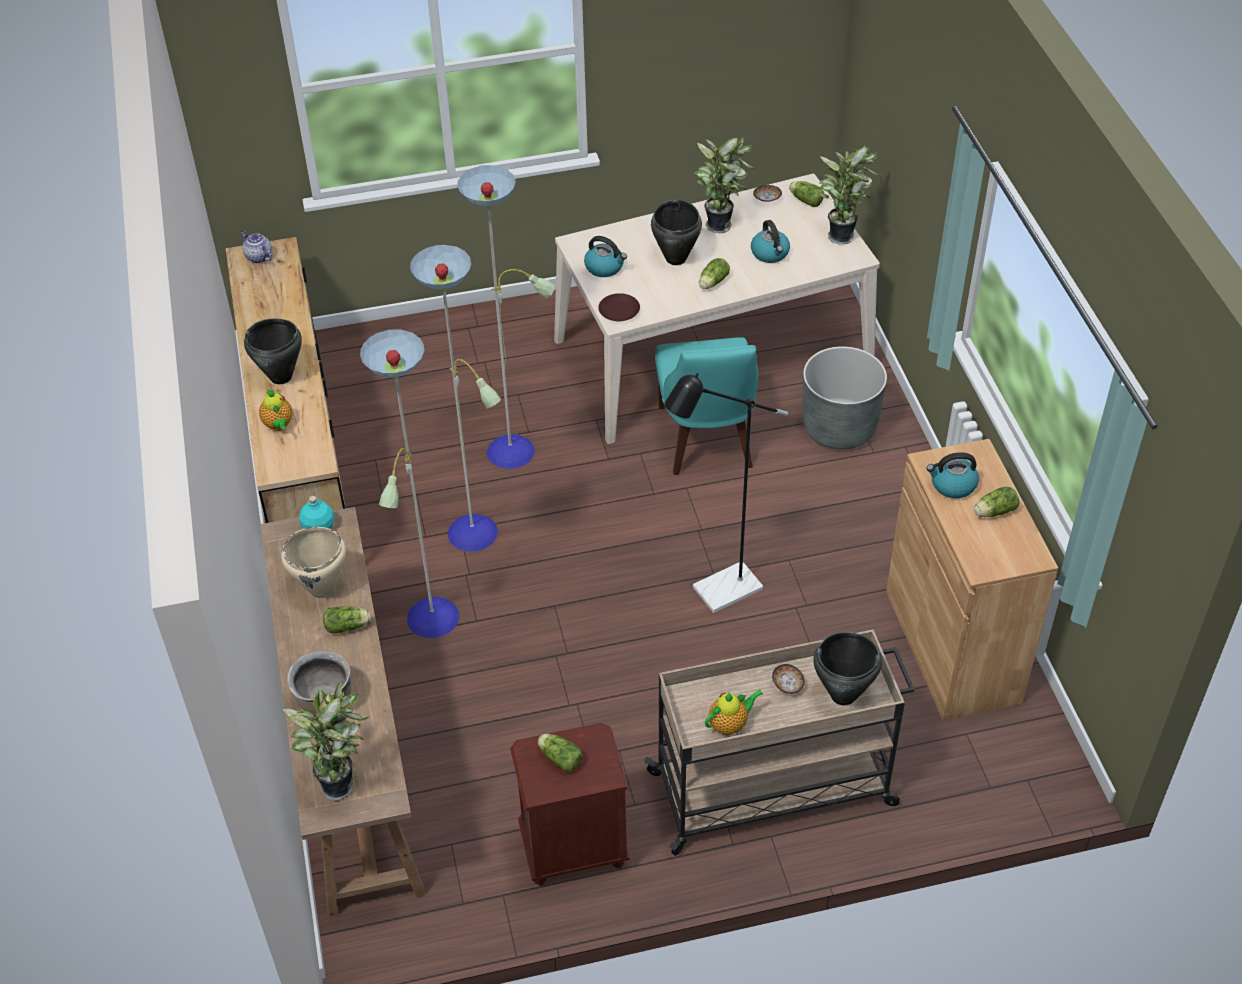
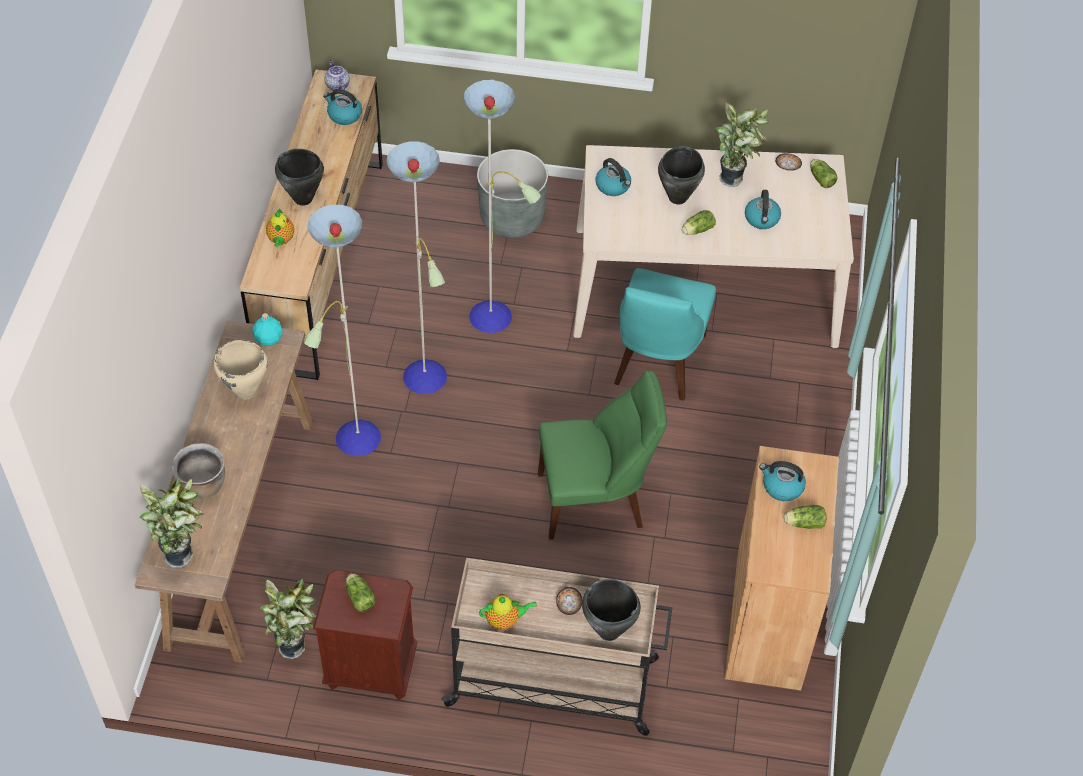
camera: 20 degrees right, 5 degrees up
(282, 283) = (344, 115): none -> kettle
(348, 626) = (250, 430): lettuce -> none
(619, 311) = (604, 230): brown plate -> none
(717, 593) = (596, 500): black floor lamp -> green chair
(839, 427) = (778, 390): grey planter -> grey planter (512, 218)
(842, 235) = (834, 222): potted plant -> potted plant (295, 645)

